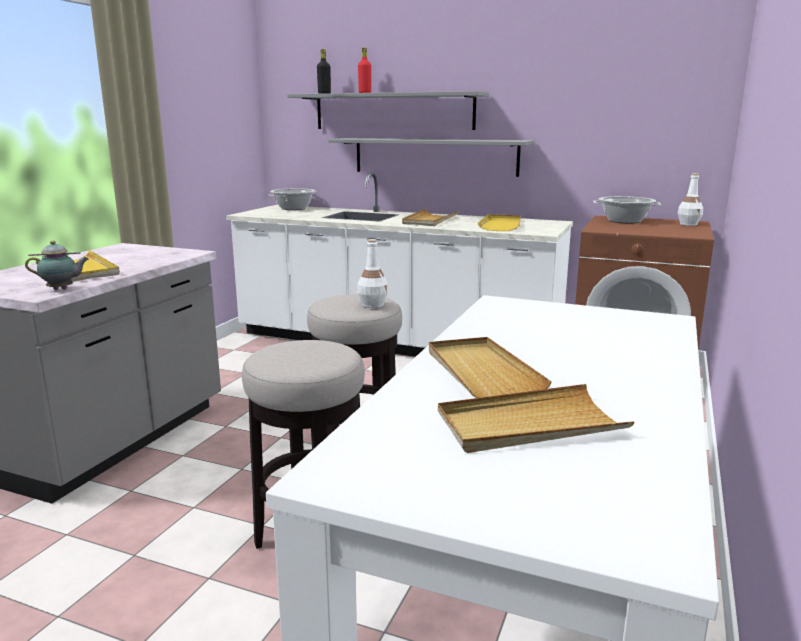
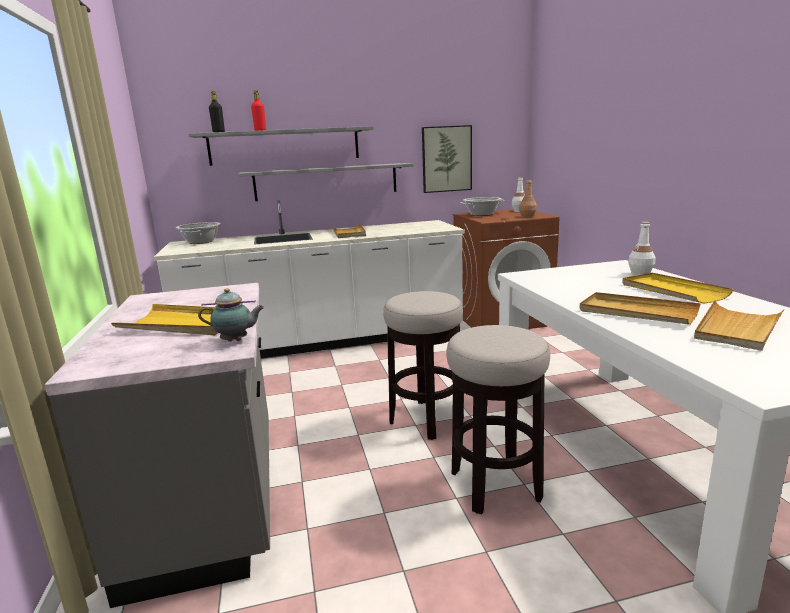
camera: 35 degrees left, 0 degrees up
(62, 289) = (236, 341): teapot -> teapot turned 45 degrees clockwise
(373, 304) = (441, 296): white bottle -> white bottle (640, 273)
(501, 225) = (407, 228): yellow tray -> yellow tray (672, 291)
(594, 139) = (446, 159): none -> picture
(665, 233) = (527, 217): none -> brown bottle

